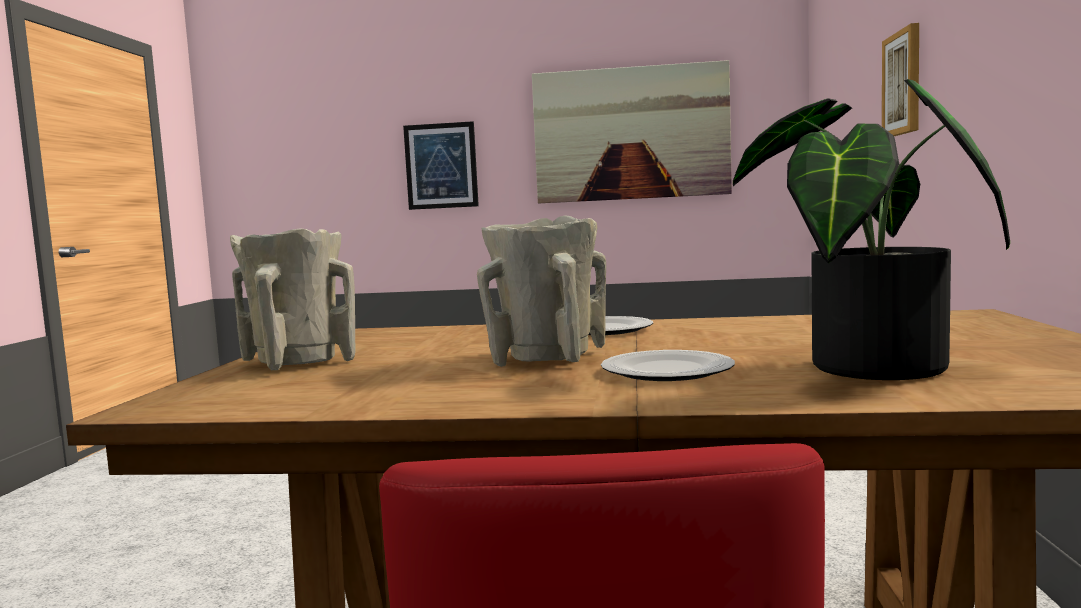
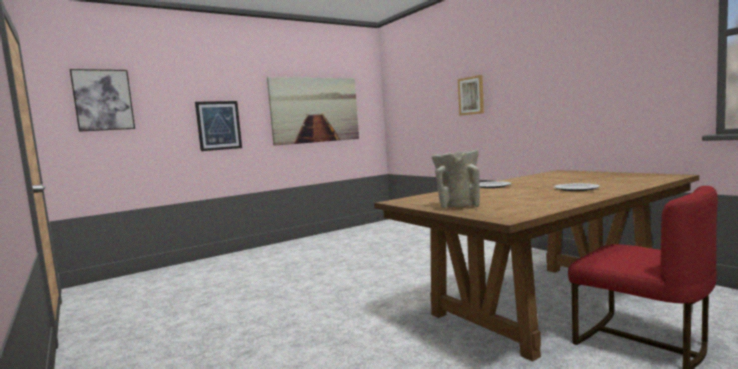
camera: 40 degrees left, 0 degrees up
(278, 128) = (103, 100): none -> picture
(545, 359) = (529, 192): beige vase -> none
(865, 370) = (612, 182): potted plant -> none

